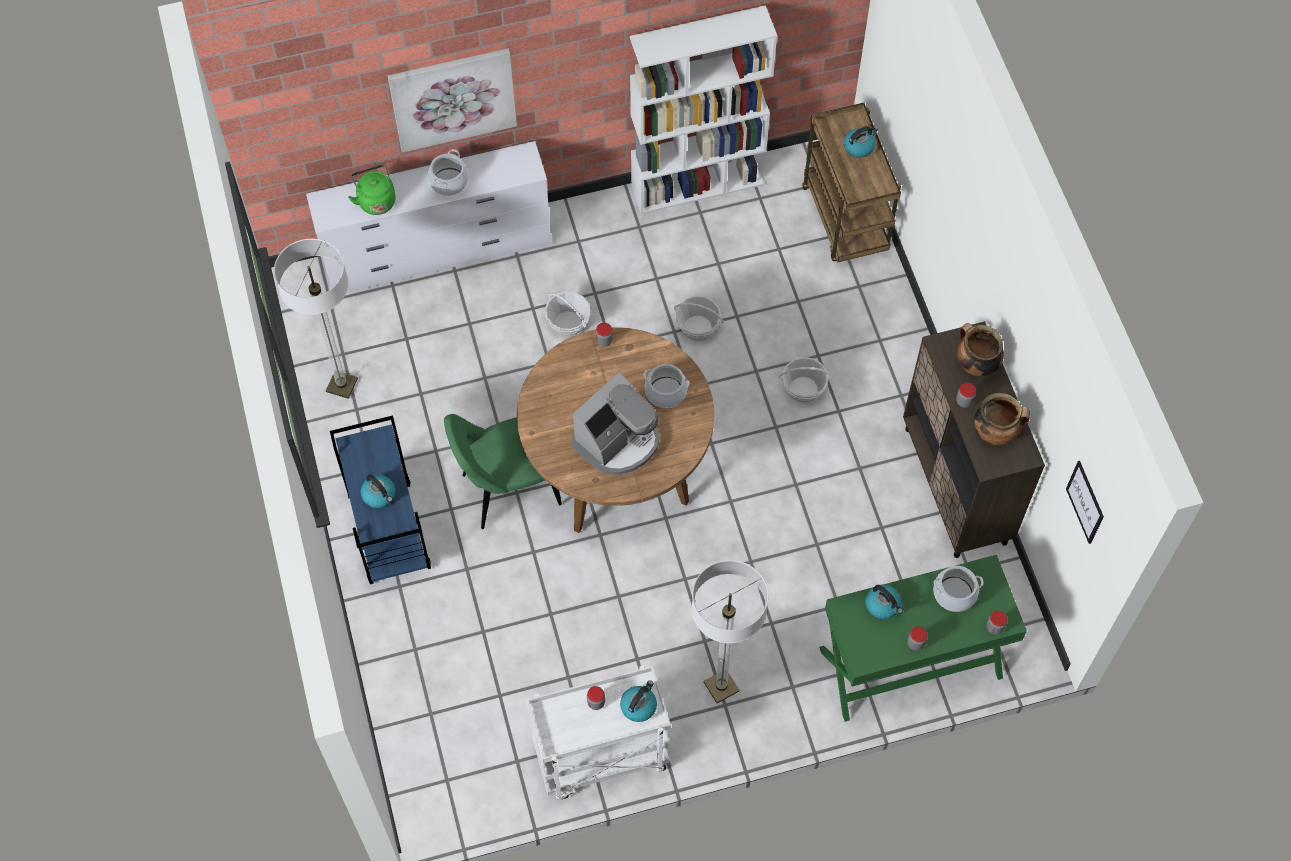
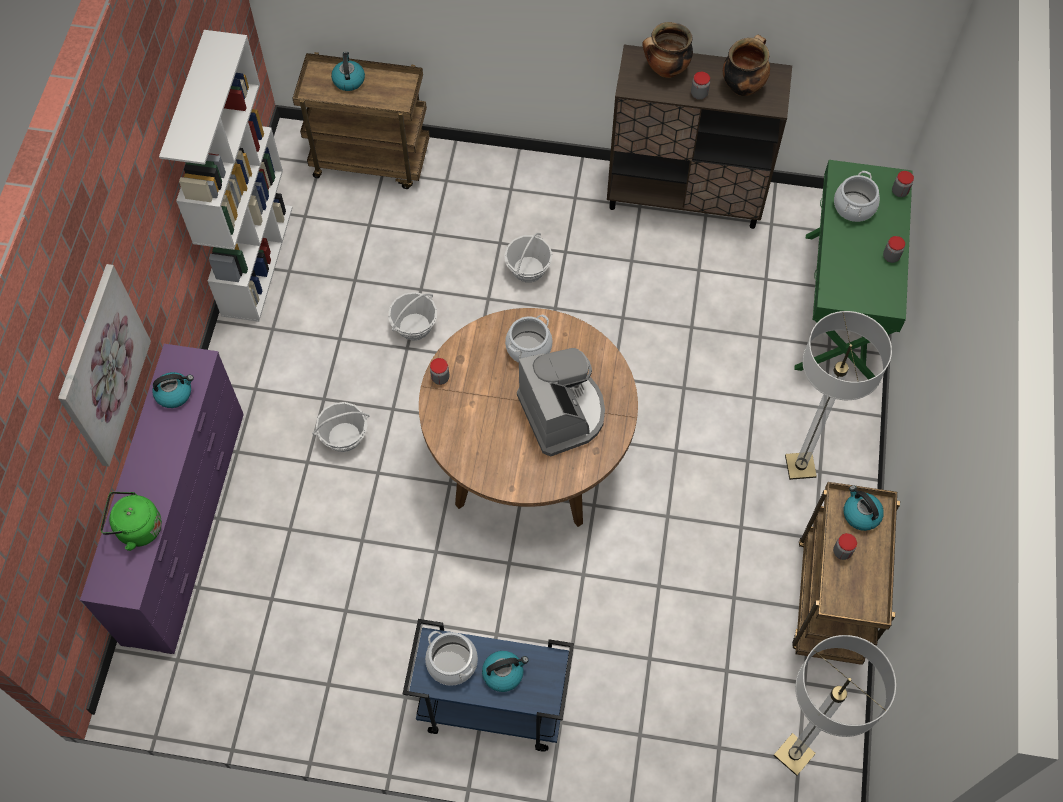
camera: 65 degrees left, 0 degrees up
(342, 385) = (290, 688): floor lamp -> floor lamp (794, 754)
(438, 252) = (186, 525): white dresser -> purple dresser
(449, 182) = (161, 445): cooking pot -> cooking pot (452, 663)
(506, 490) = (502, 572): green chair -> none
(600, 757) = (830, 603): white cart -> brown cart
(883, 605) = (842, 265): kettle -> kettle (174, 393)
(1085, 502) = (876, 32): picture -> none

